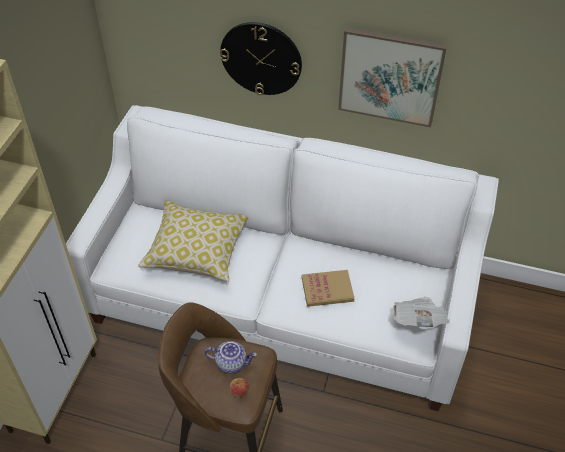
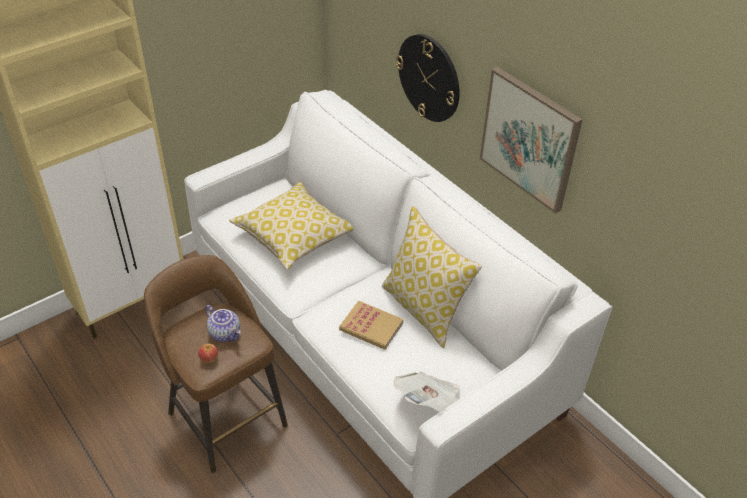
camera: 35 degrees right, 5 degrees down
(351, 253) = (424, 309): none -> pillow

